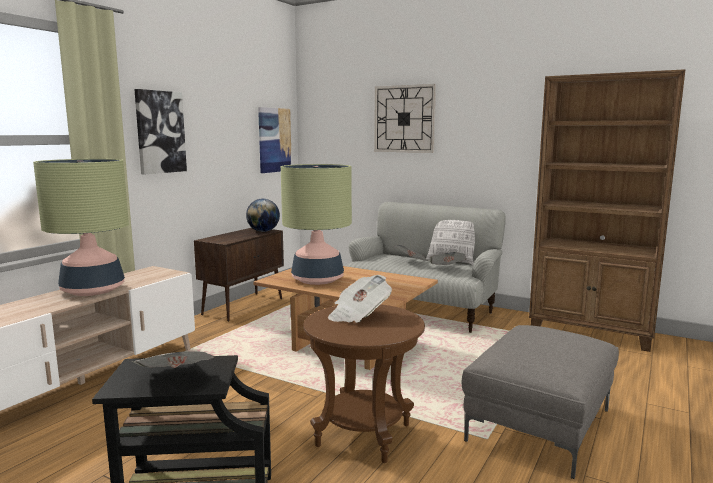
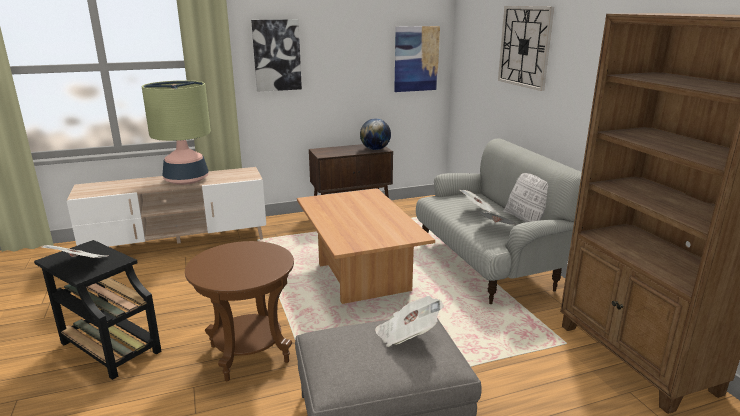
camera: 40 degrees right, 10 degrees up
(317, 279) = (340, 209): table lamp -> none
(358, 315) = (250, 256): newspaper -> newspaper (407, 335)

